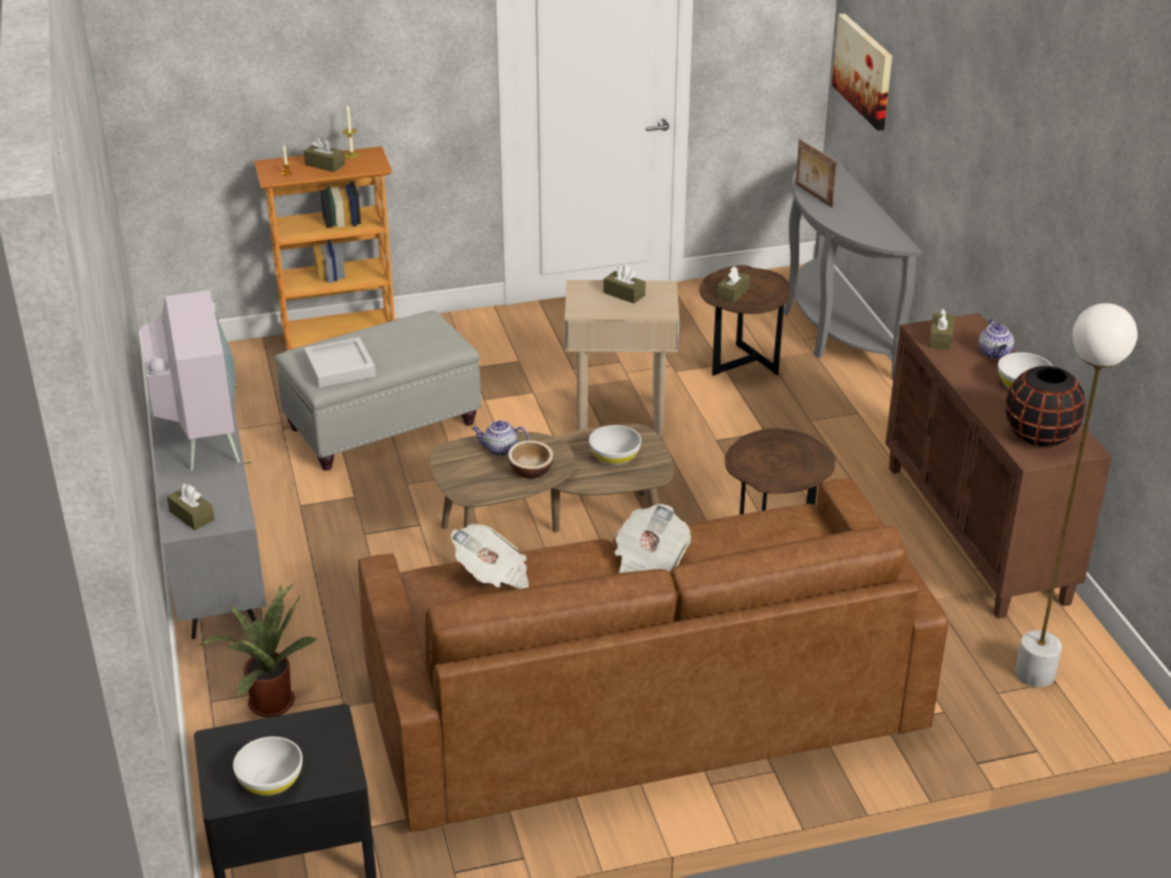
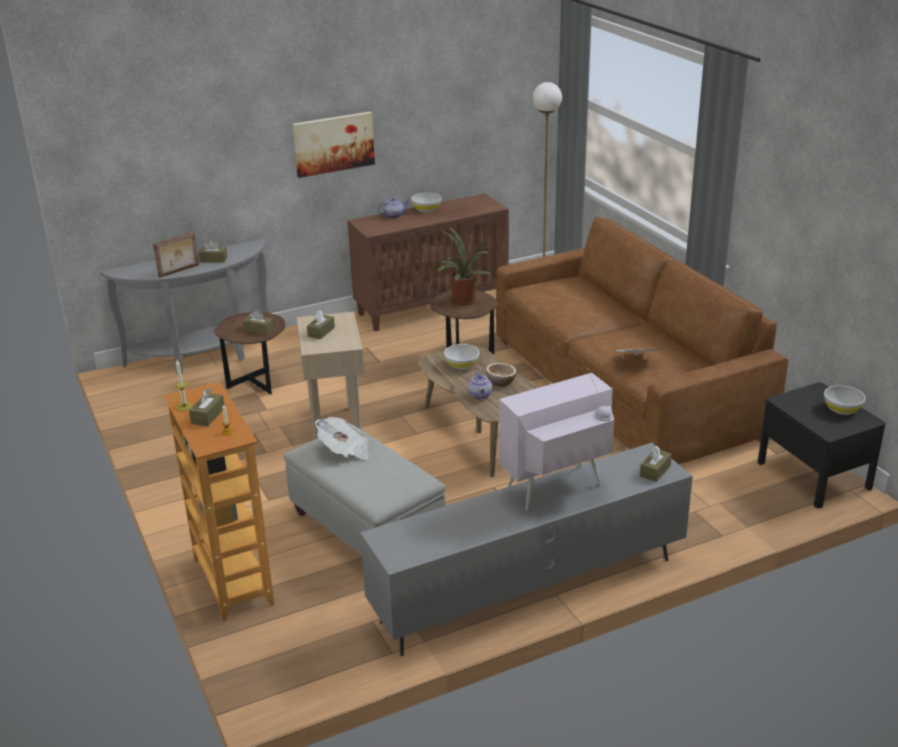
camera: 100 degrees left, 5 degrees down
(269, 700) = (705, 511): potted plant -> potted plant (461, 301)
(340, 368) = (396, 477): grey tray -> none
(648, 563) = (591, 324): newspaper -> newspaper (344, 451)
(864, 70) = (130, 183): picture -> picture (333, 143)
(940, 338) = (381, 227): brown tissue box -> brown tissue box (213, 259)
(1039, 436) = (474, 206): black vase -> none

